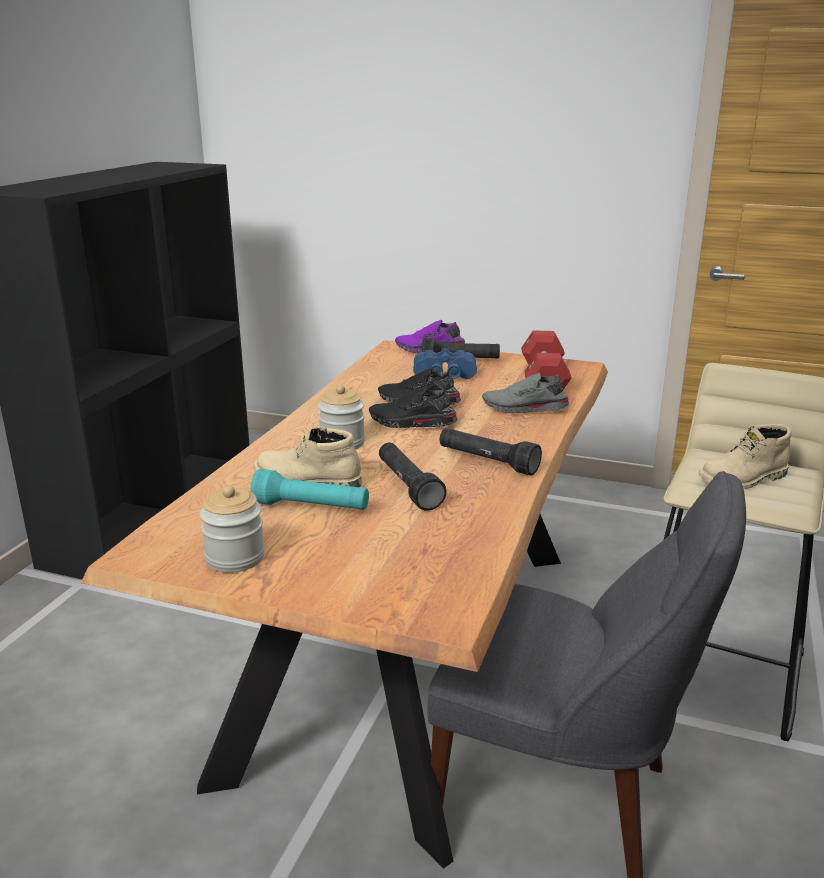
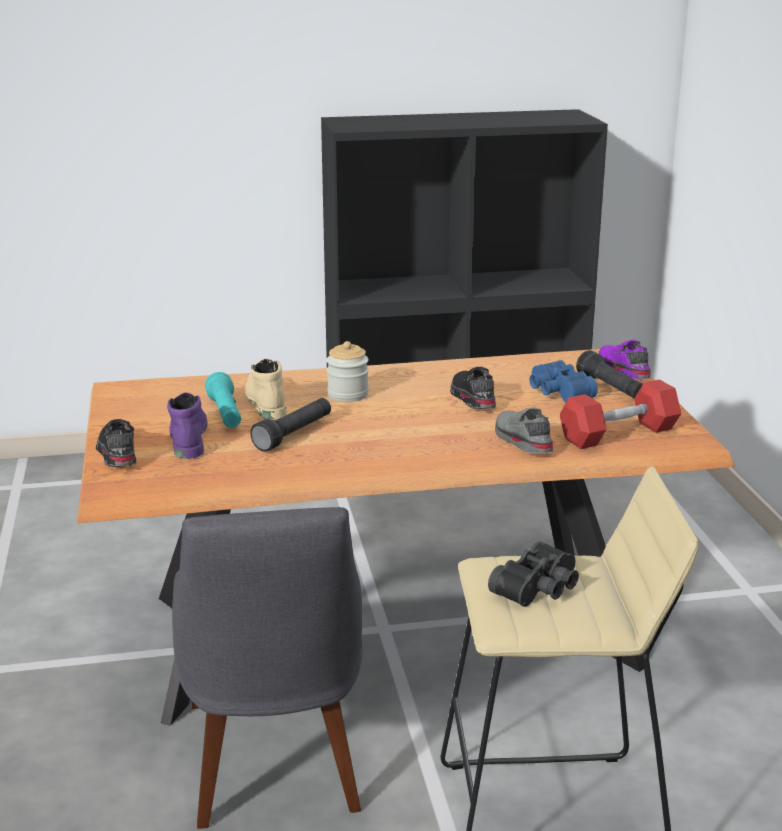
camera: 60 degrees right, 0 degrees up
(235, 558) = (135, 413): jar -> none
(350, 541) = (187, 438): none -> purple boot
(412, 423) = (420, 407): black shoe -> black shoe (117, 453)
(487, 462) = (375, 451): black flashlight -> none
(744, 479) = (539, 589): beige boot -> black binoculars

